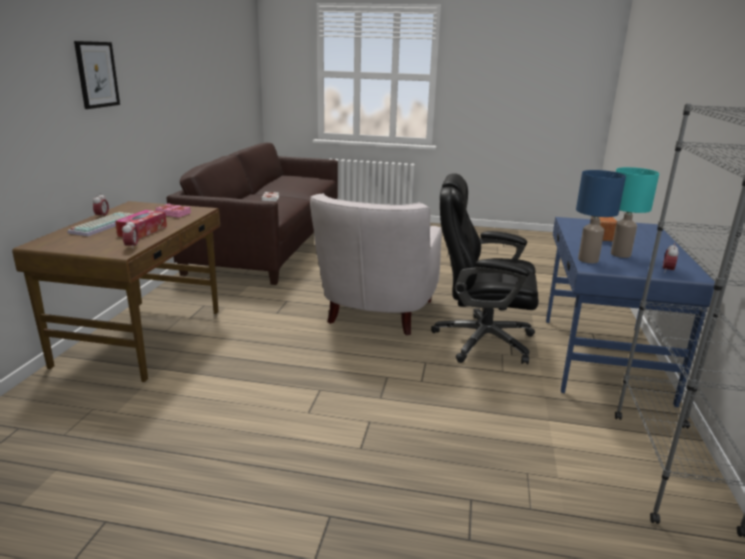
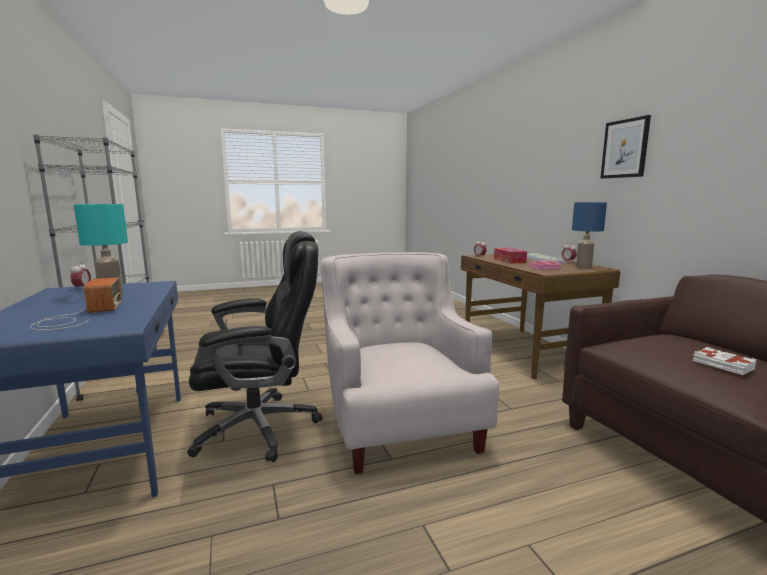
camera: 150 degrees right, 10 degrees down
(587, 260) = (157, 286): blue table lamp -> blue table lamp (584, 267)

